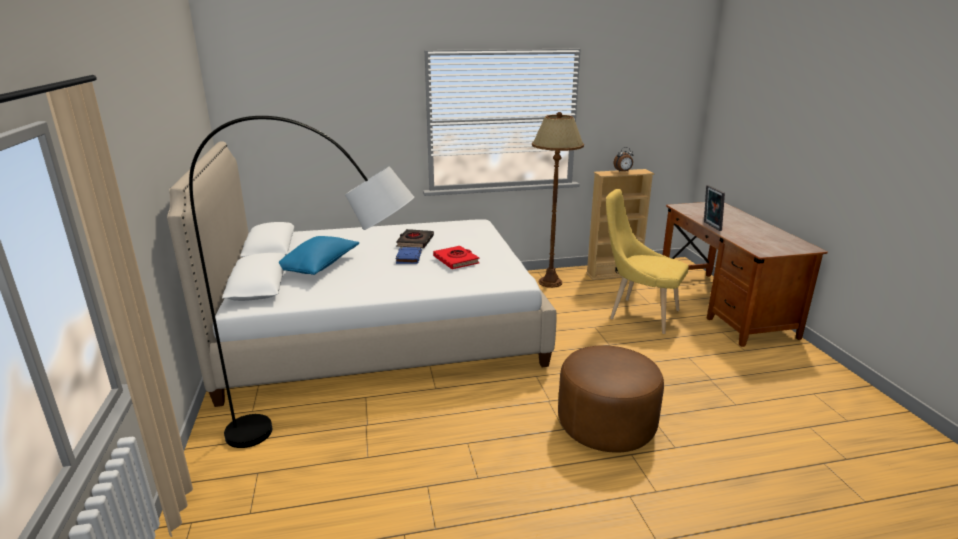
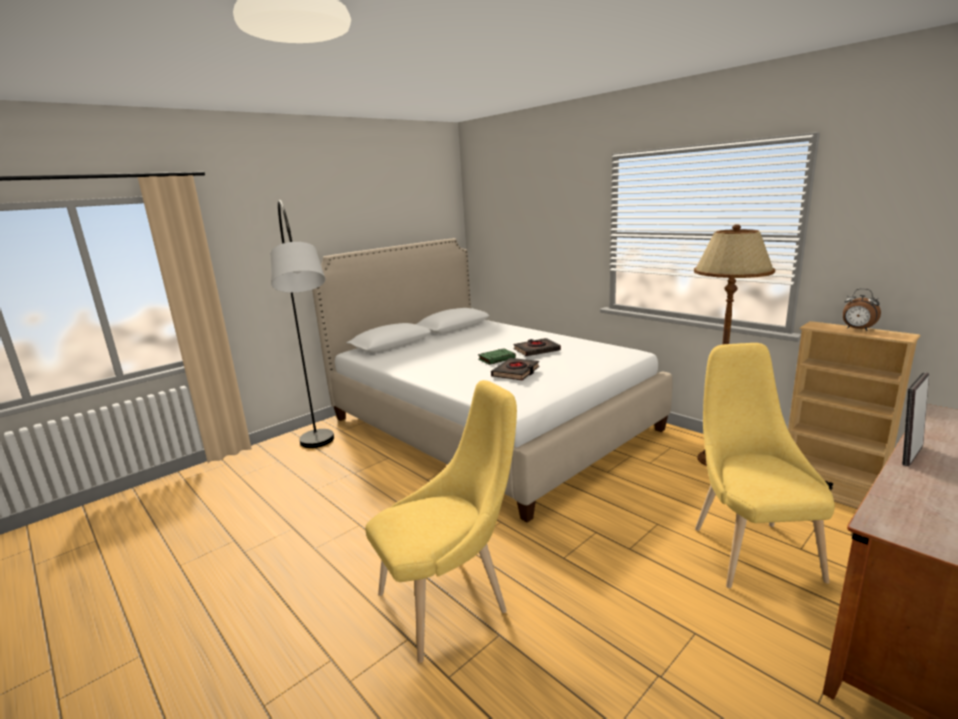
camera: 60 degrees right, 5 degrees down
(319, 266) = (441, 346): blue pillow -> none
(408, 258) = (497, 359): blue book -> green book
(456, 260) = (516, 372): red book -> black book
(606, 425) = (450, 600): brown ottoman -> yellow chair

